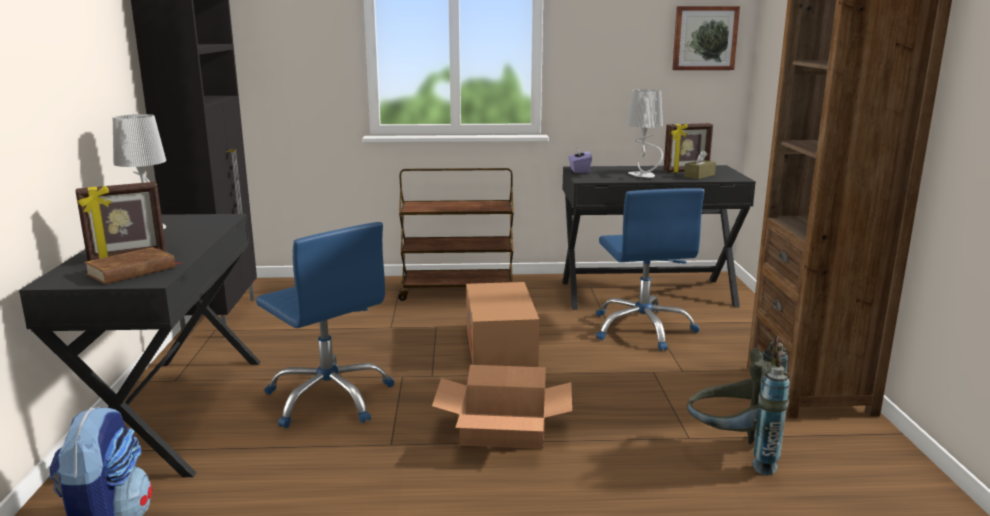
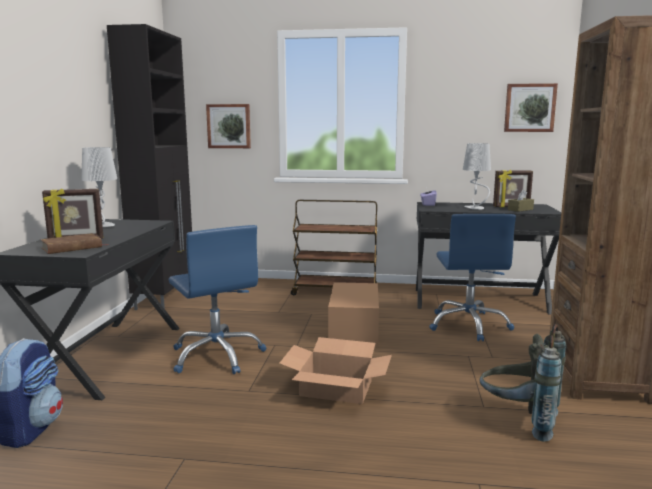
camera: 10 degrees right, 5 degrees down
(293, 63) = (229, 126): none -> picture

